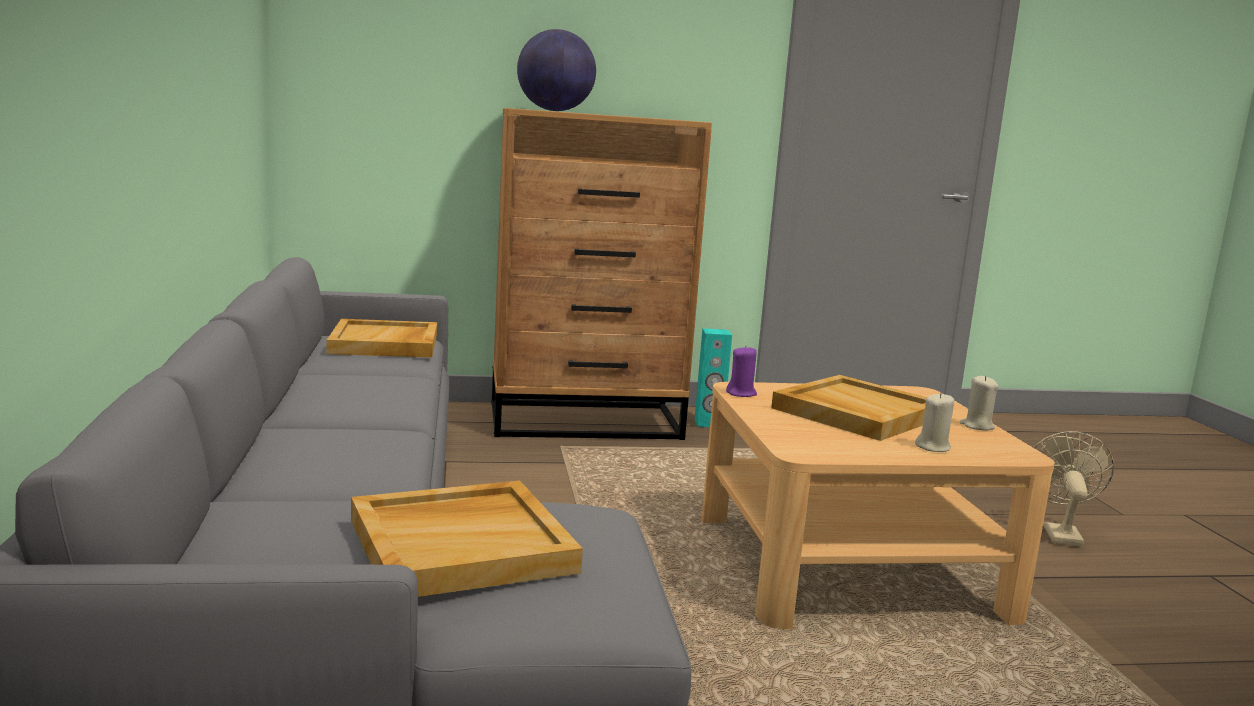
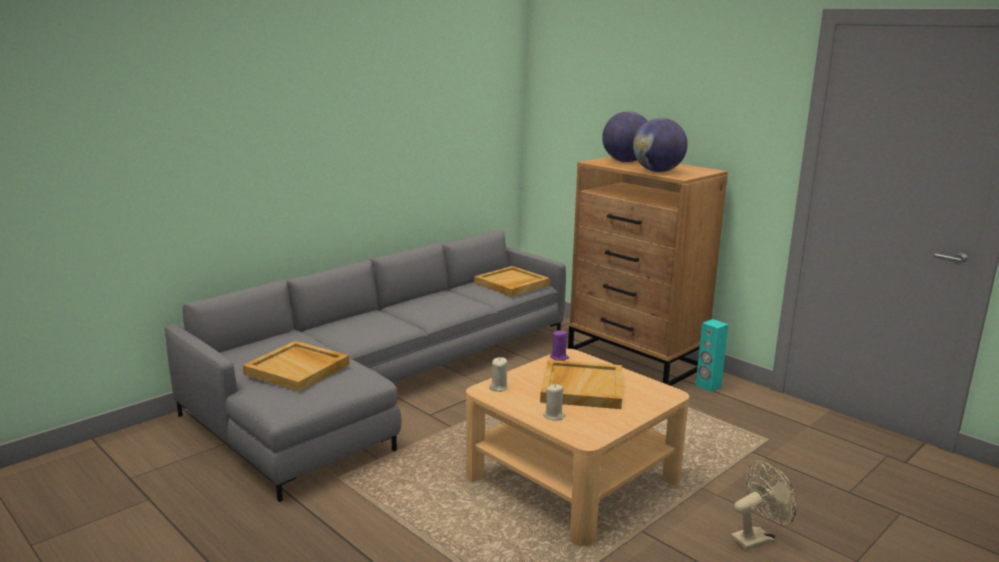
camera: 55 degrees right, 5 degrees up
(642, 117) = (658, 171): none -> globe
(977, 426) = (624, 420): beige candle -> beige candle (498, 387)

